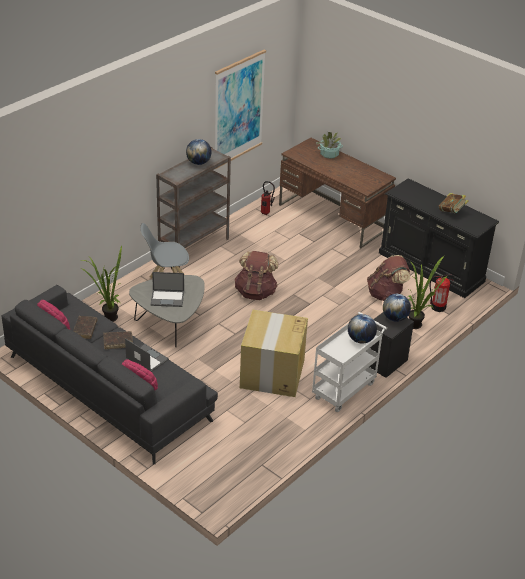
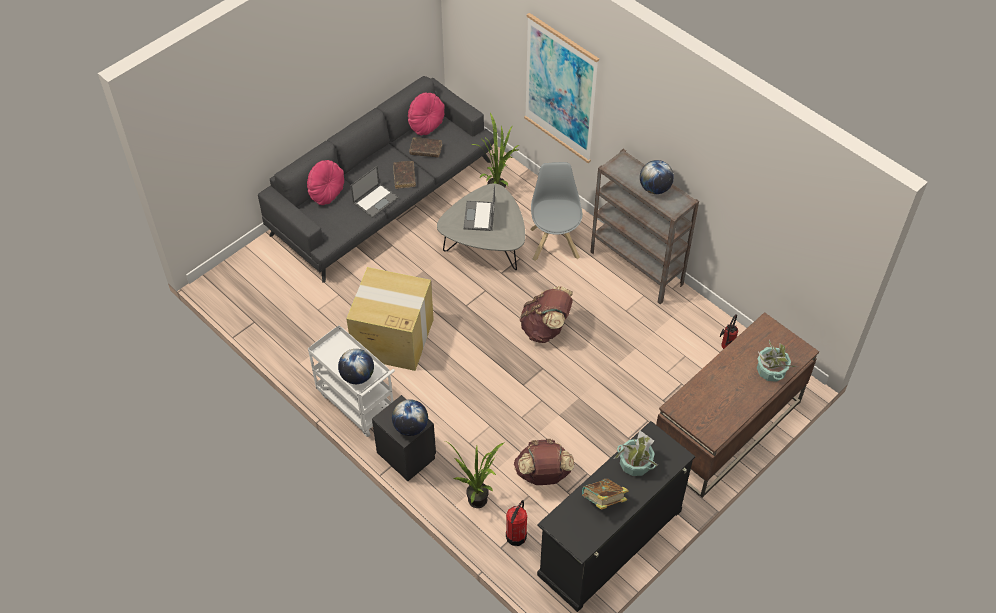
camera: 95 degrees right, 15 degrees up
(238, 109) = (752, 208): picture -> picture (560, 89)
(420, 199) = (635, 463): none -> potted plant

